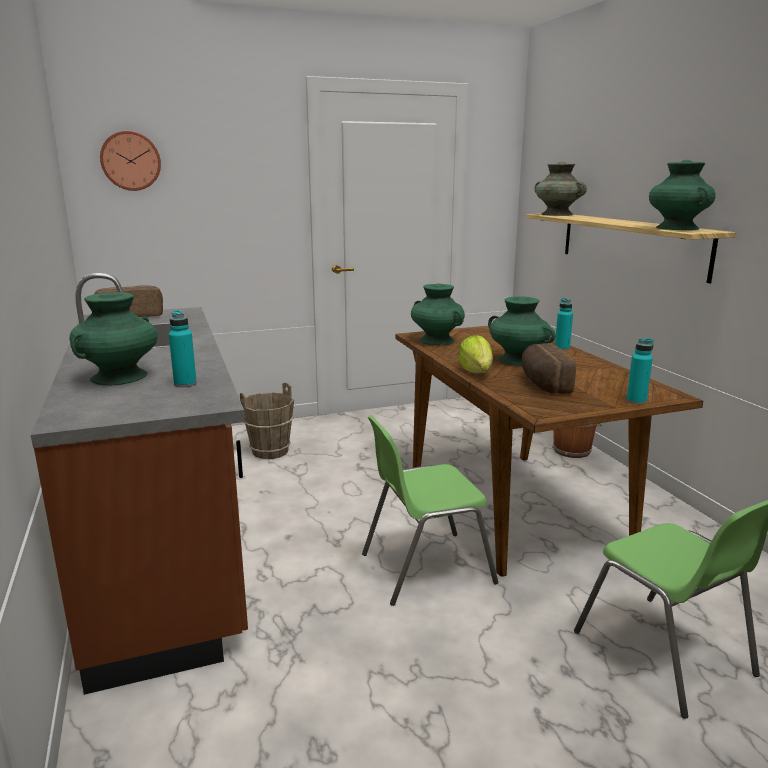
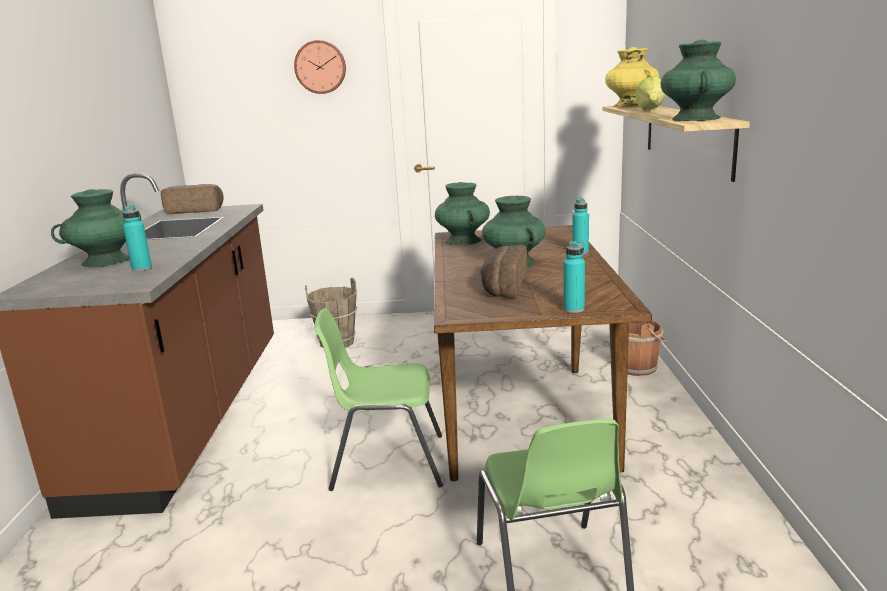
camera: 20 degrees right, 0 degrees up
(131, 161) = (224, 72): wall clock -> wall clock (320, 67)
(476, 372) = (455, 272): lettuce -> lettuce (651, 109)
(557, 214) = (631, 106): turquoise vase -> yellow vase

